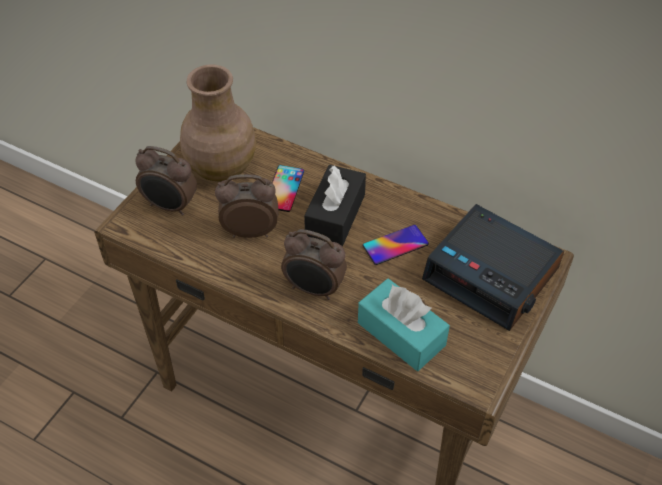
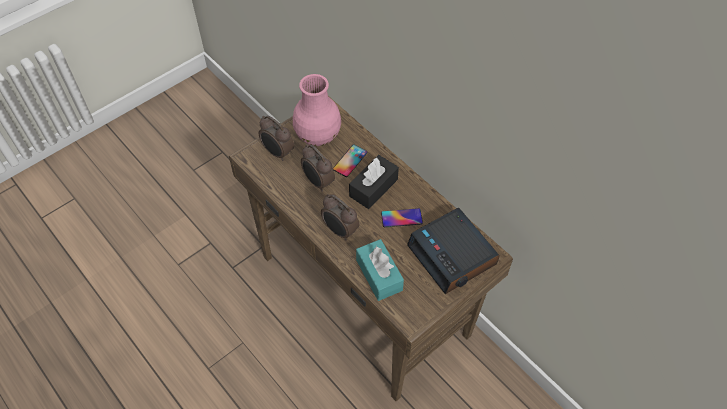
camera: 20 degrees right, 5 degrees up
(220, 168) = (317, 136): brown vase -> pink vase
(250, 230) = (318, 182): alarm clock -> alarm clock turned 150 degrees counterclockwise

